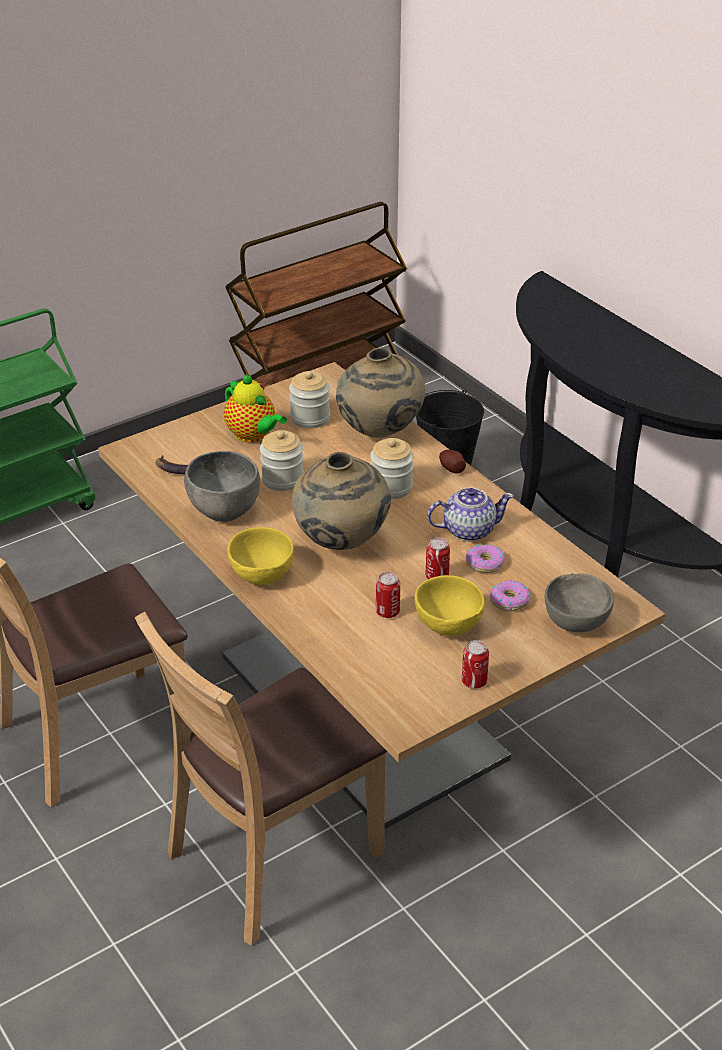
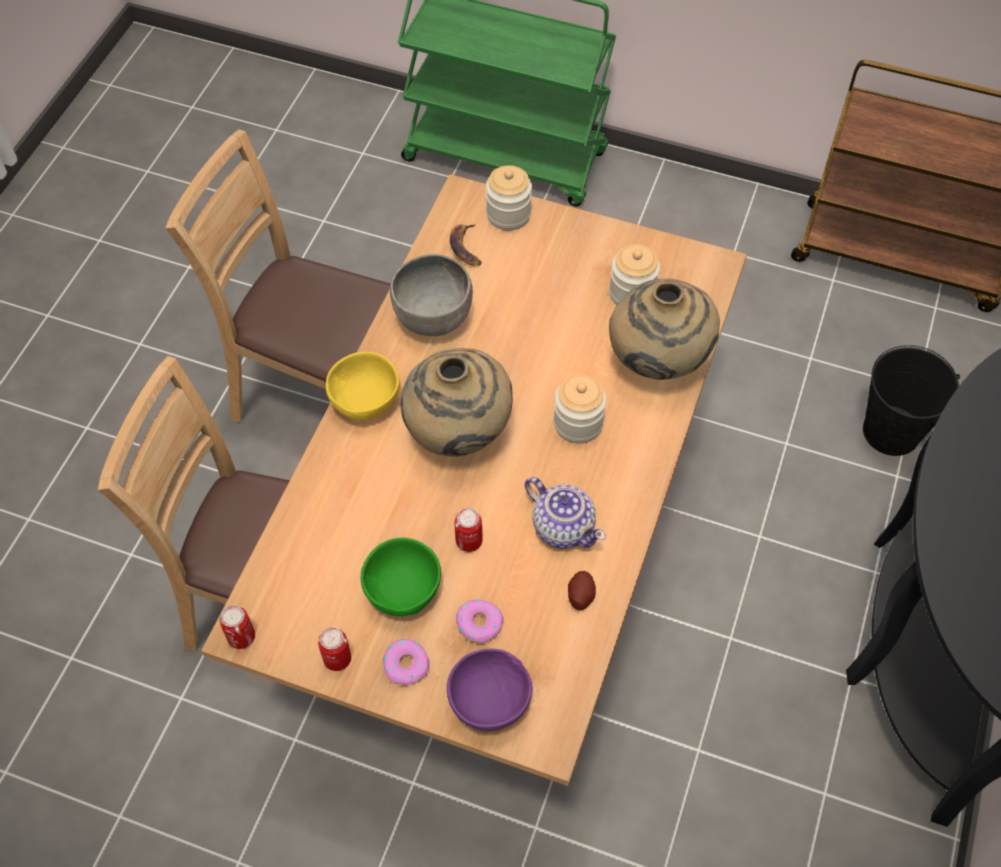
camera: 55 degrees right, 20 degrees up
(253, 436) = (564, 268): teapot -> none
(282, 479) = (516, 331): jar -> jar (508, 214)
(387, 612) = (386, 530): can -> can (241, 637)
(447, 626) = (402, 592): yellow bowl -> green bowl
(451, 468) = (653, 456): potato -> potato (580, 595)
(485, 563) = (521, 570): donut -> donut (406, 665)
(577, 622) = (491, 703): grey bowl -> purple bowl

